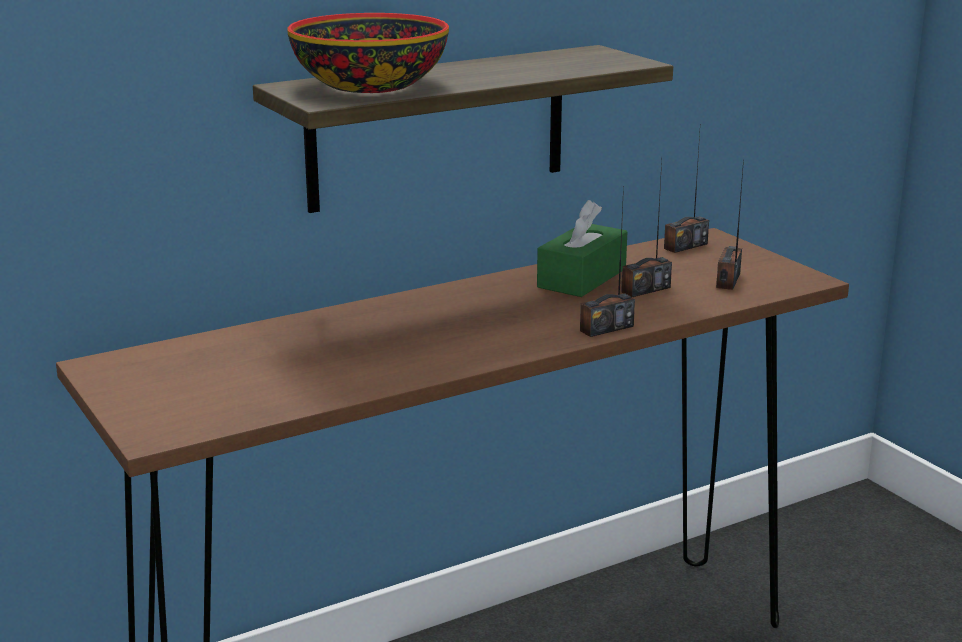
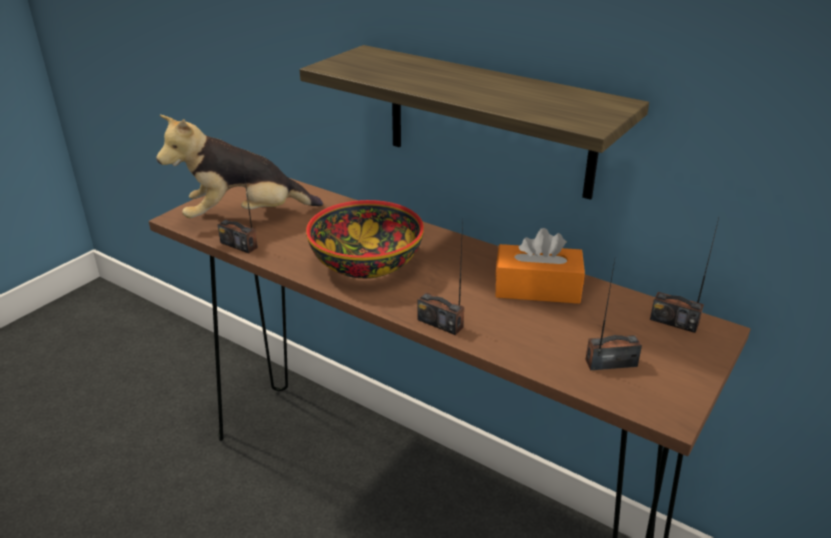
camera: 65 degrees right, 10 degrees up
(219, 390) = (244, 217): none -> plush toy
(371, 86) = (388, 67): bowl -> bowl (365, 264)
(582, 278) = (537, 288): green tissue box -> orange tissue box
(645, 289) = (542, 323): radio -> radio (239, 245)

